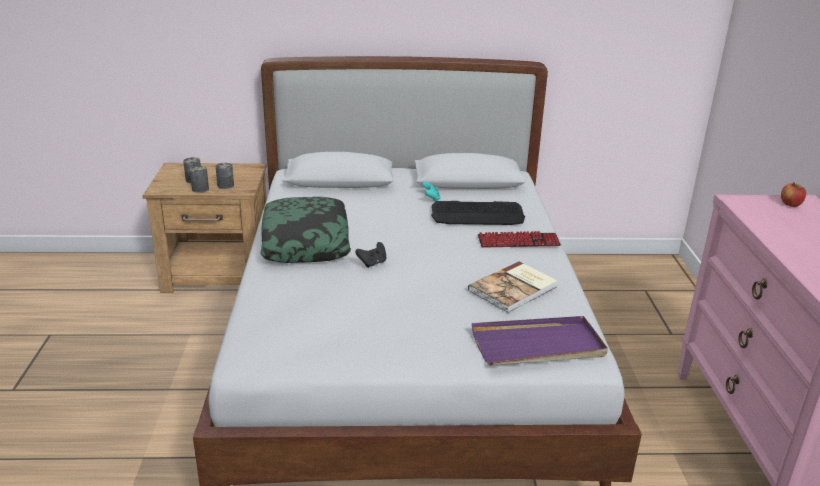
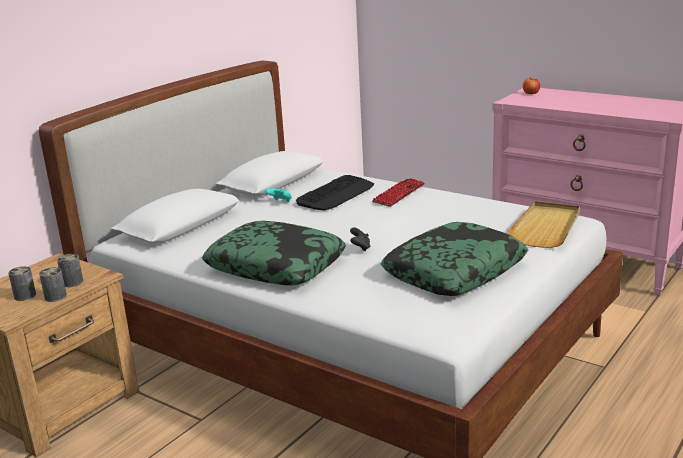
camera: 50 degrees left, 5 degrees down
(376, 325) = (454, 271): none -> pillow
(514, 289) = (464, 214): book -> none
(538, 345) = (546, 227): purple tray -> beige tray

